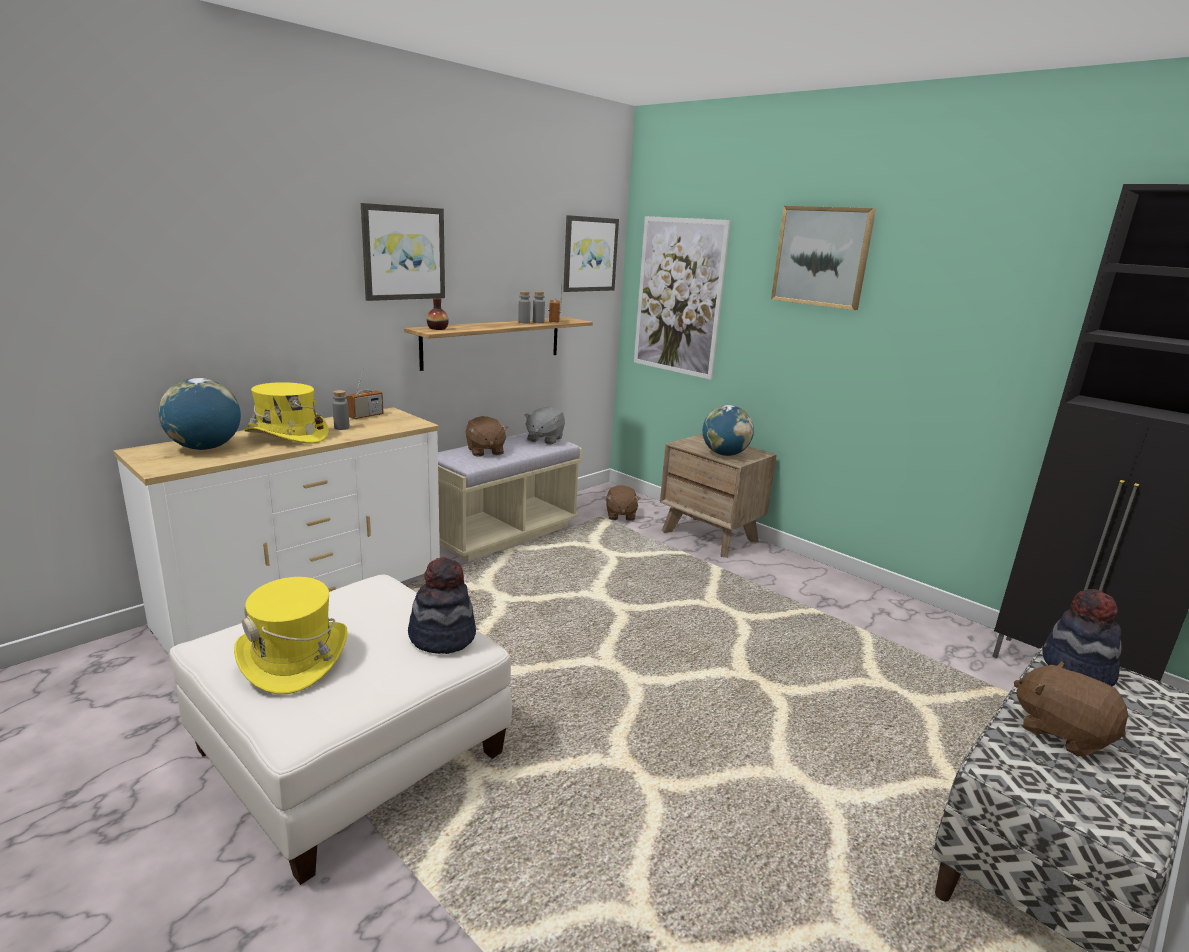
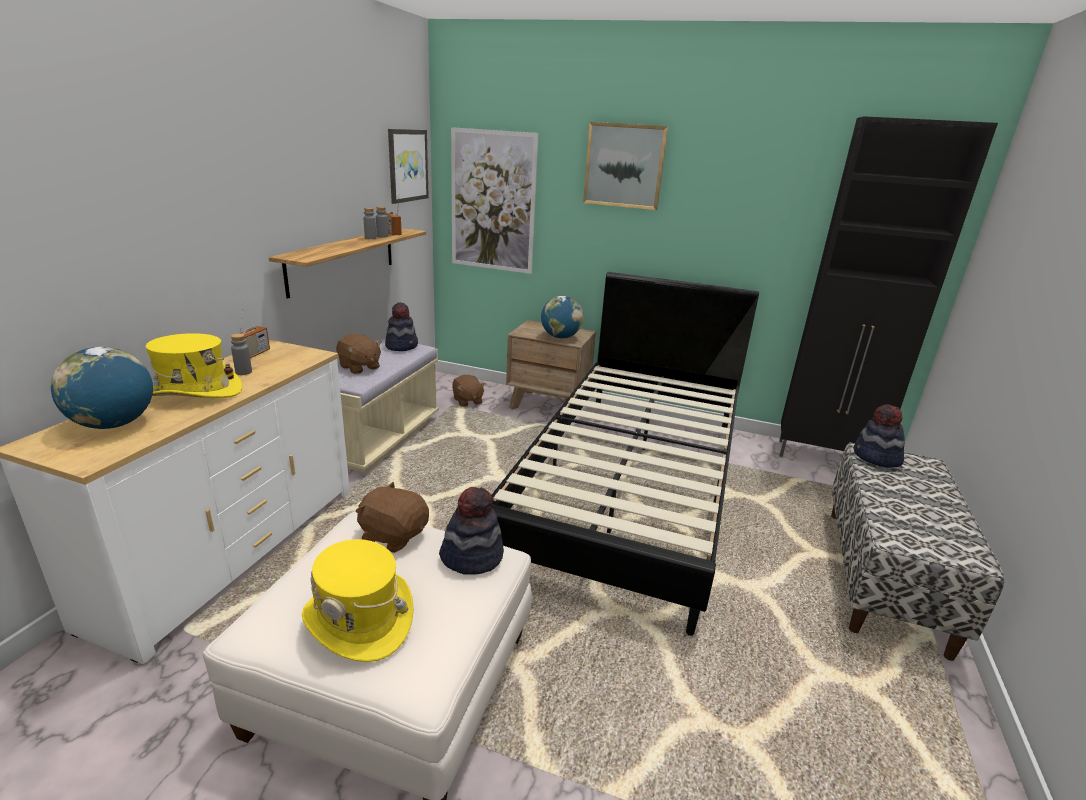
camera: 25 degrees left, 5 degrees up
(403, 253) = (259, 178): picture -> none
(437, 328) = (304, 254): vase -> none
(544, 439) = (402, 346): grey plush toy -> hat
(747, 641) = (631, 486): none -> black bed
(1061, 732) = (900, 504): brown plush toy -> brown plush toy (393, 535)

